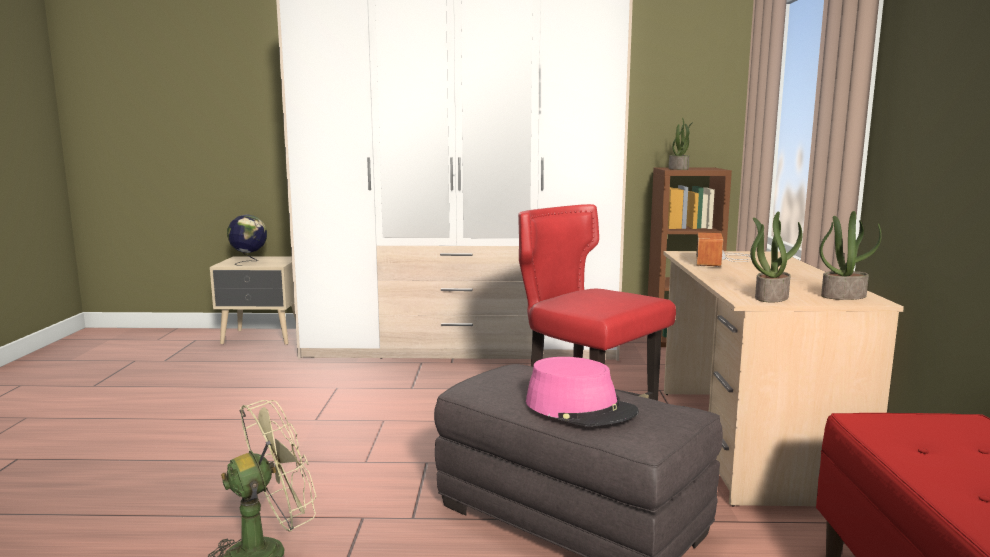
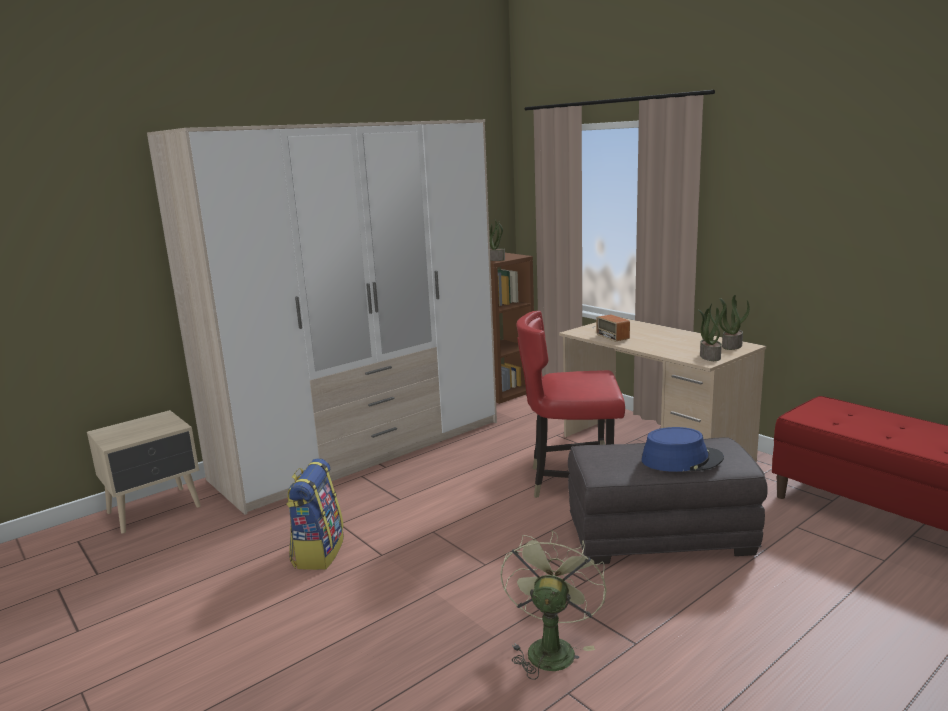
camera: 40 degrees left, 5 degrees up
(249, 262) = (135, 433): globe -> none
(284, 399) = (318, 552): none -> backpack
(580, 408) = (681, 460): pink hat -> blue hat

